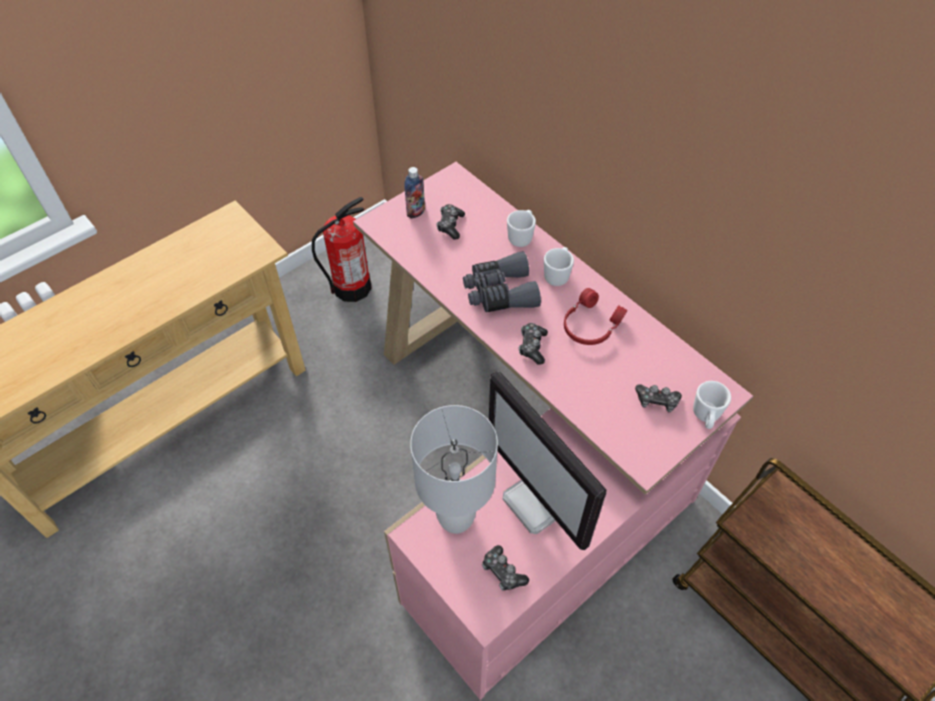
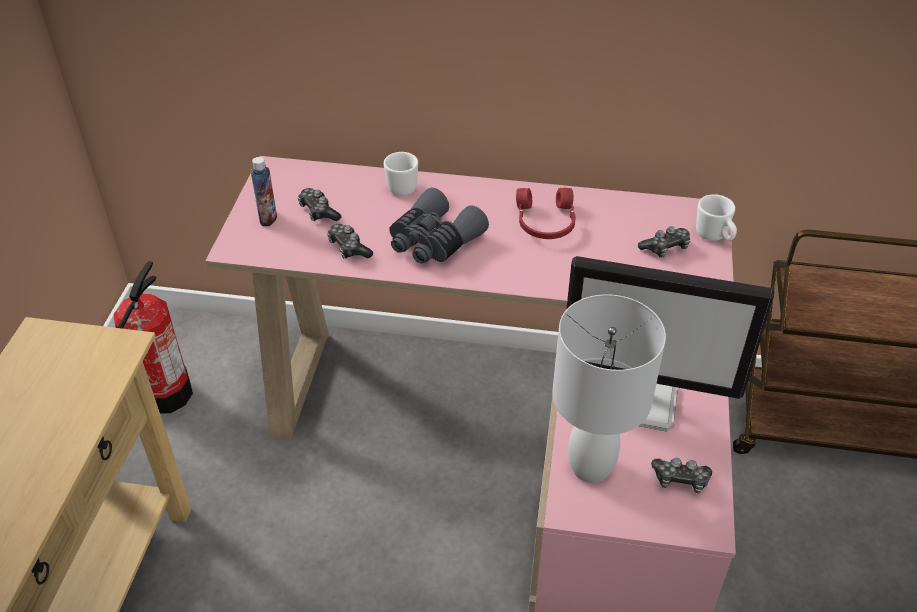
camera: 40 degrees left, 10 degrees down
(532, 346) = (515, 267): game controller -> game controller (349, 248)
(557, 275) = (470, 198): white mug -> none

